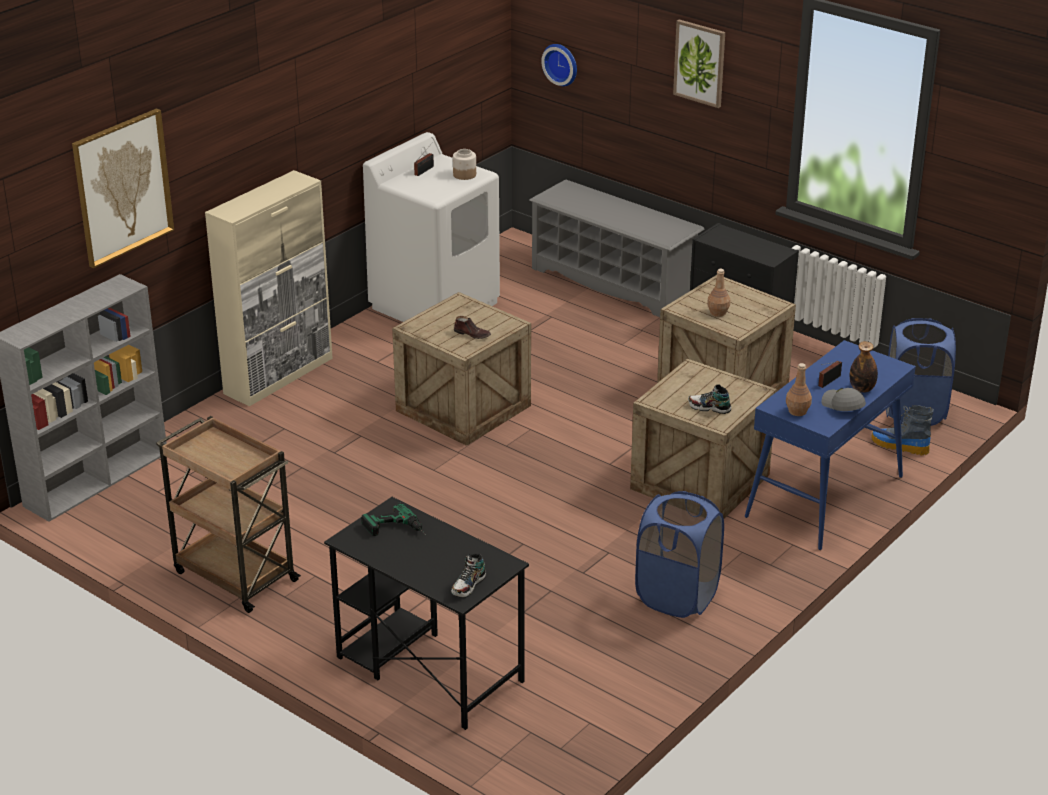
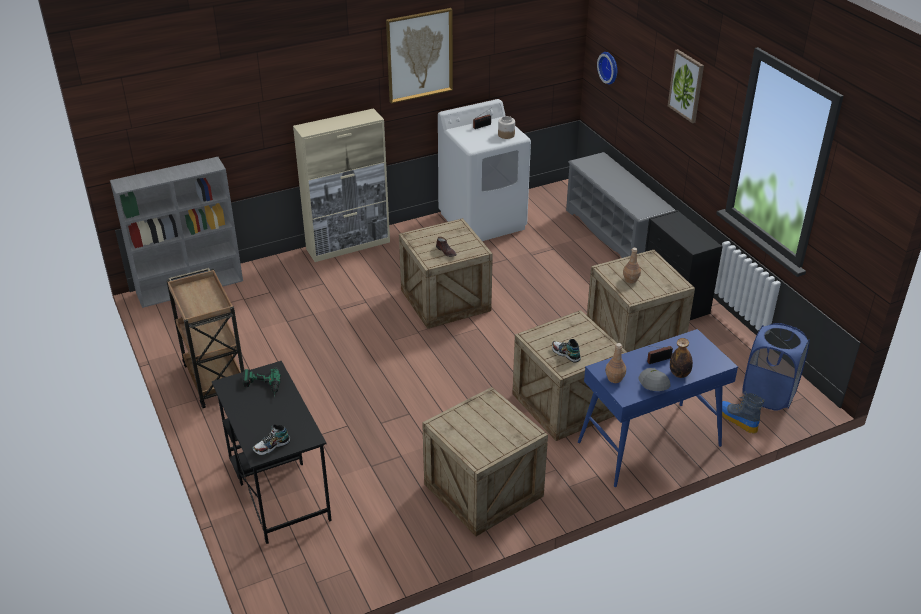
camera: 25 degrees right, 5 degrees up
(122, 187) = (223, 98): picture -> picture (419, 55)
(677, 596) = (483, 490): blue laundry basket -> crate

